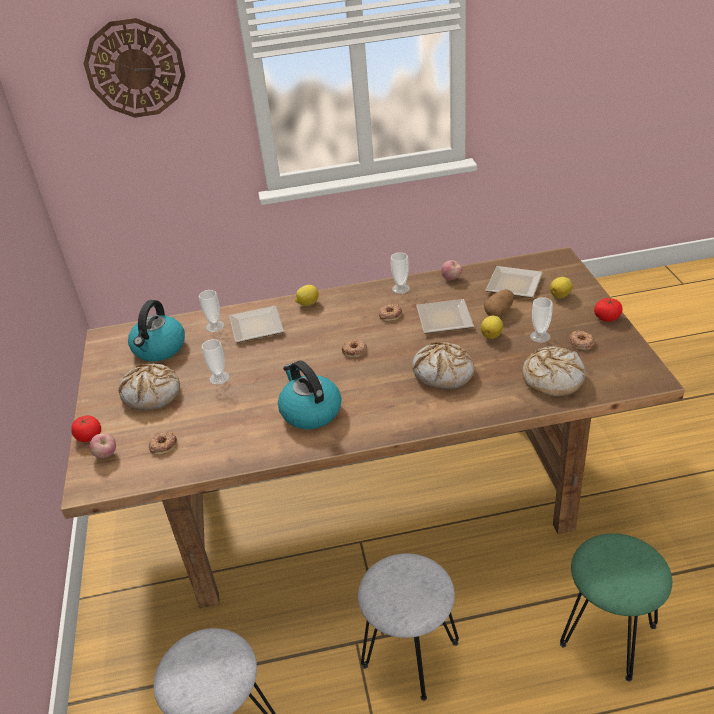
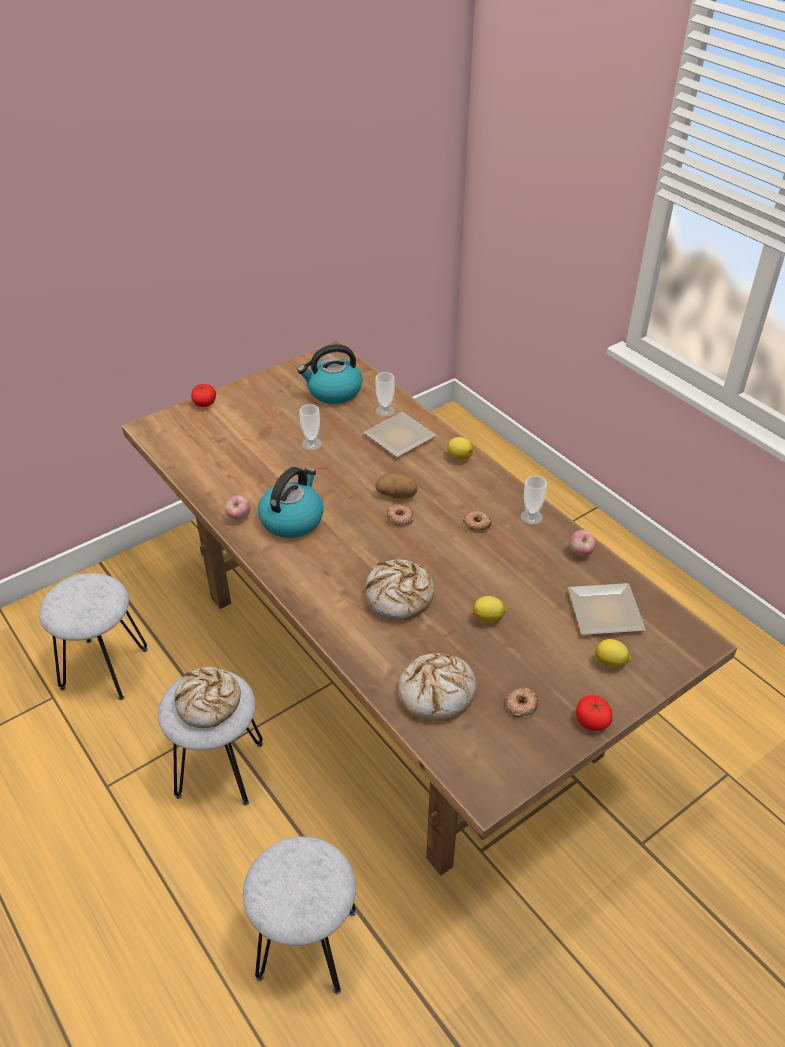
camera: 60 degrees right, 5 degrees up
(106, 455) = (187, 422): apple -> apple (239, 517)
(135, 68) = (562, 140): wall clock -> none
(152, 394) = (271, 414): bread -> bread (208, 703)
(163, 445) = (210, 447): donut -> none
(446, 318) = (498, 570): plate -> none
(499, 312) = (539, 613): potato -> potato (397, 495)
(540, 336) = (511, 663): cup -> none
(607, 636) = (306, 944): green stool -> grey stool

